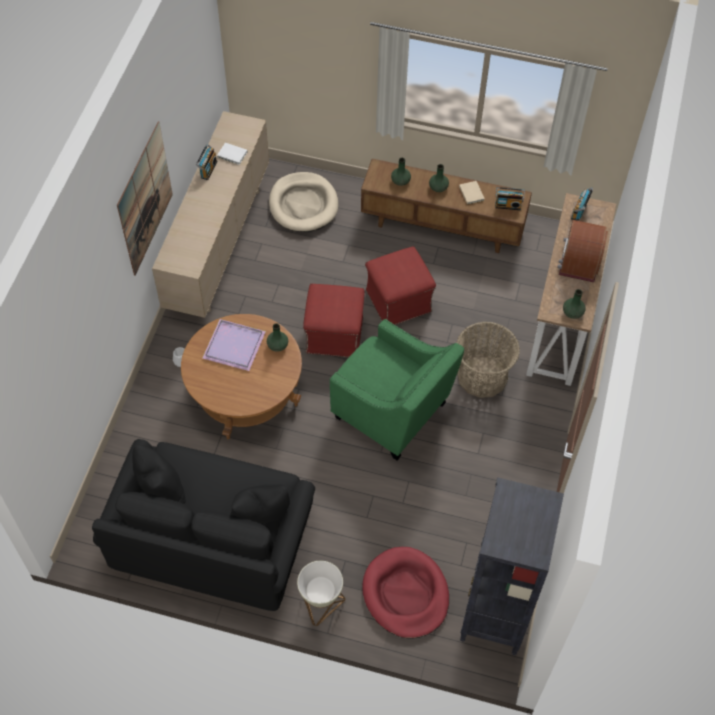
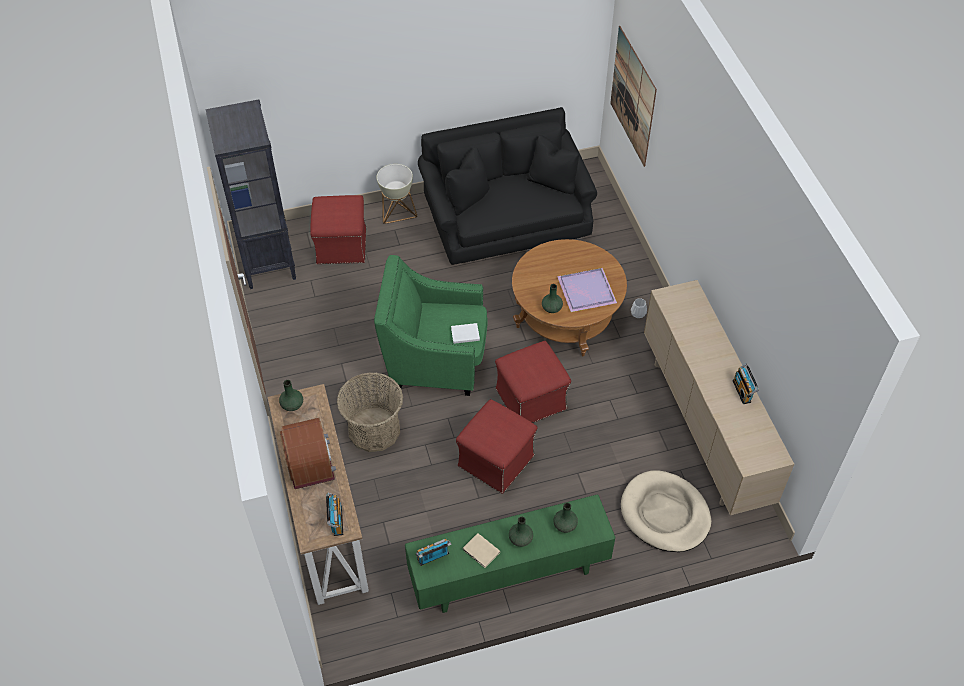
camera: 150 degrees right, 5 degrees down
(145, 199) = (721, 237): picture -> picture (633, 96)
(232, 155) = (735, 419): white book -> white book (464, 334)
(405, 594) = (341, 245): red dog bed -> red ottoman
(443, 223) = (508, 572): brown tv stand -> green tv stand

